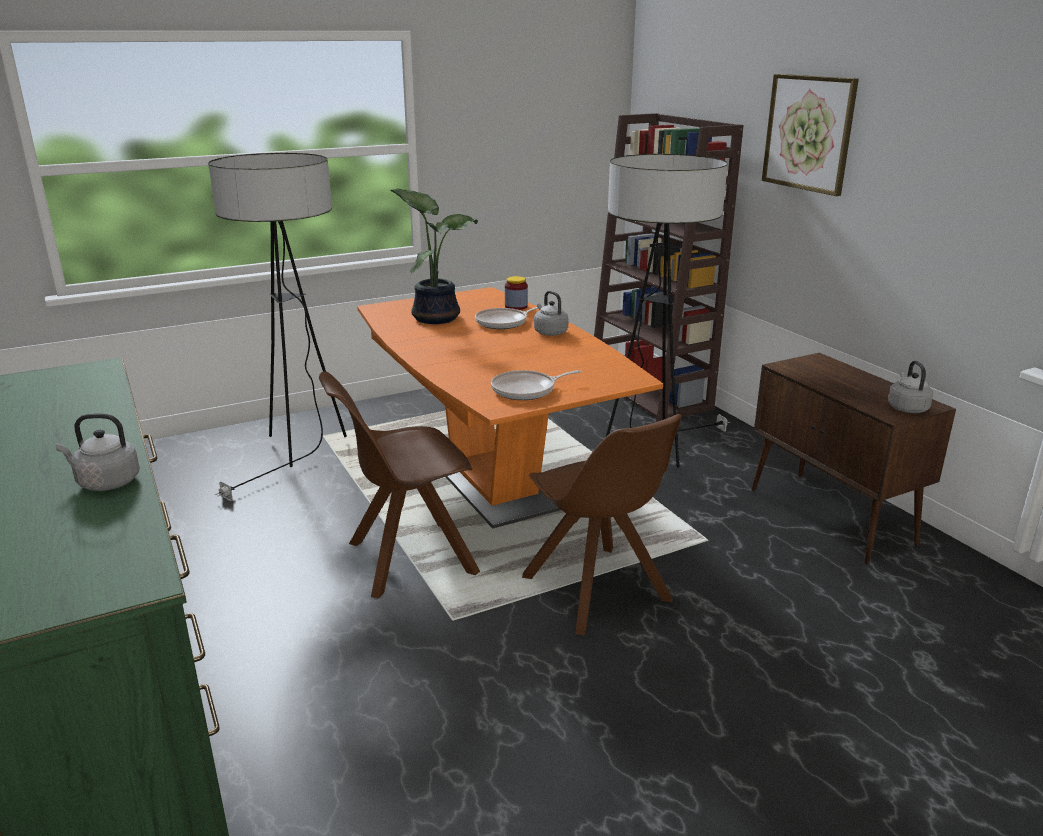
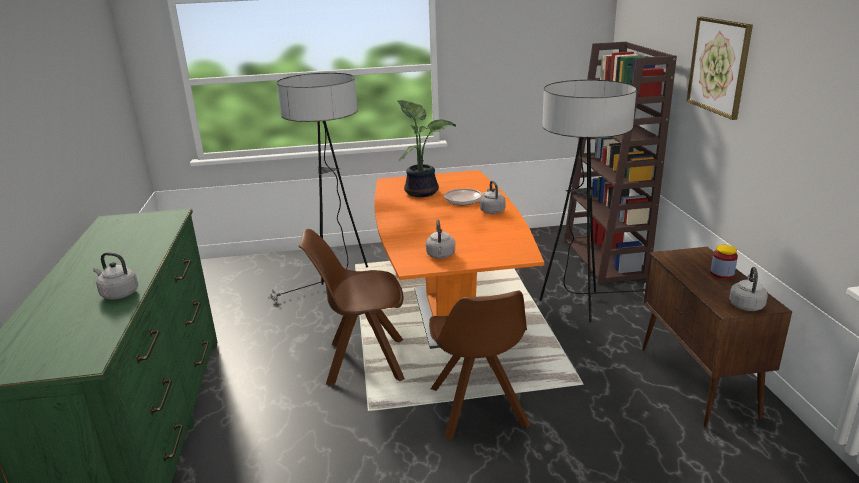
camera: 20 degrees right, 0 degrees up
(516, 307) = (483, 187): jar -> jar (722, 274)
(526, 390) = (440, 256): frying pan -> grey kettle

